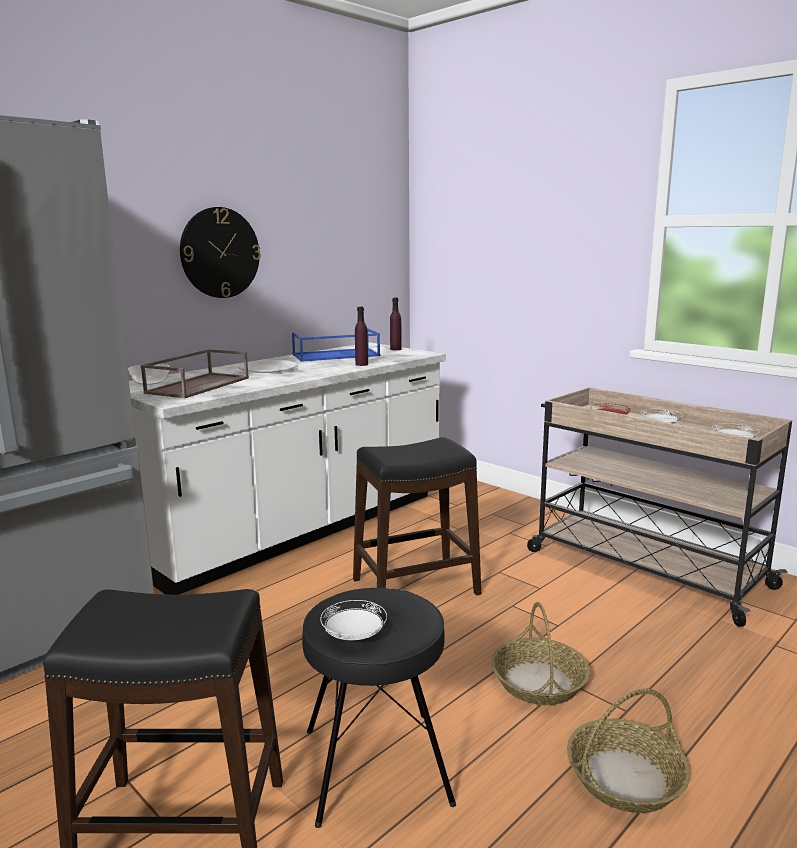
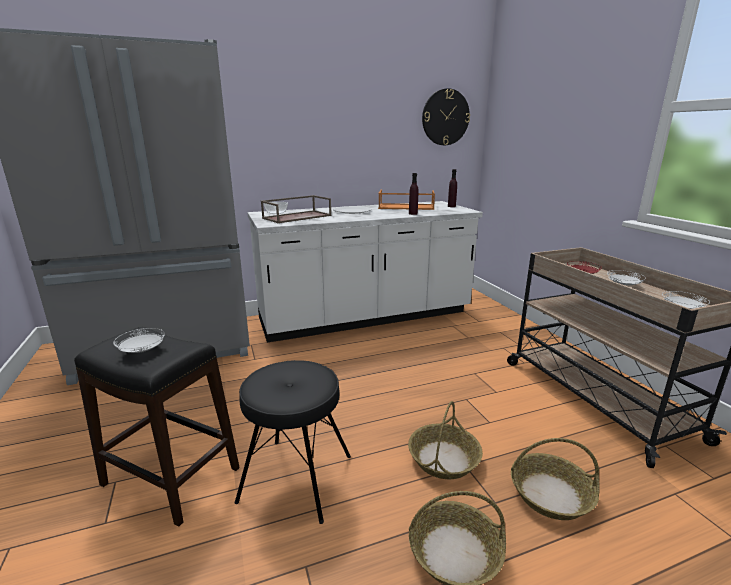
camera: 25 degrees right, 5 degrees up
(220, 253) = (334, 133): wall clock -> wall clock (445, 117)
(335, 355) = (405, 207): blue tray -> orange tray
(354, 636) = (264, 390): white plate -> white plate (142, 351)
(416, 587) = (409, 370): black stool -> none
(673, 683) = (551, 494): none -> basket

